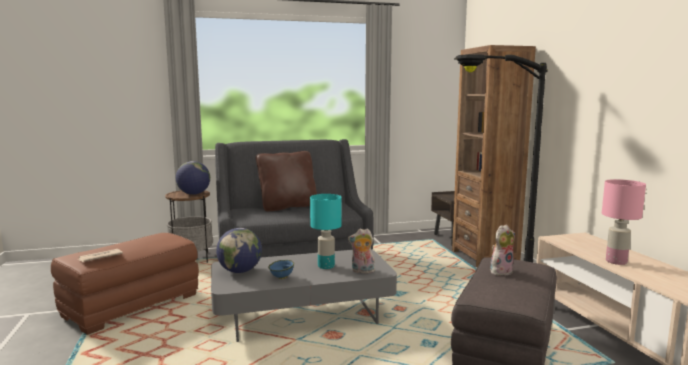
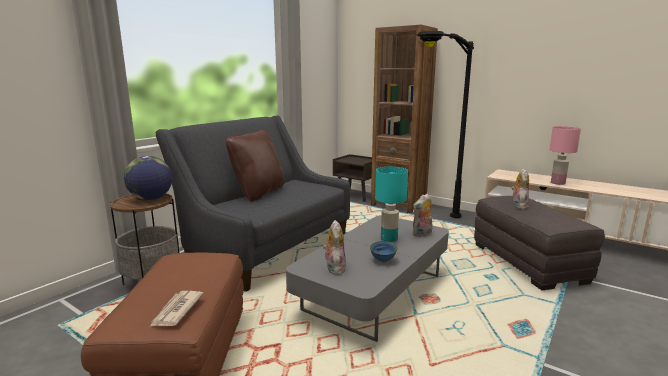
camera: 40 degrees left, 5 degrees up
(240, 271) = (334, 268): globe -> plush toy

